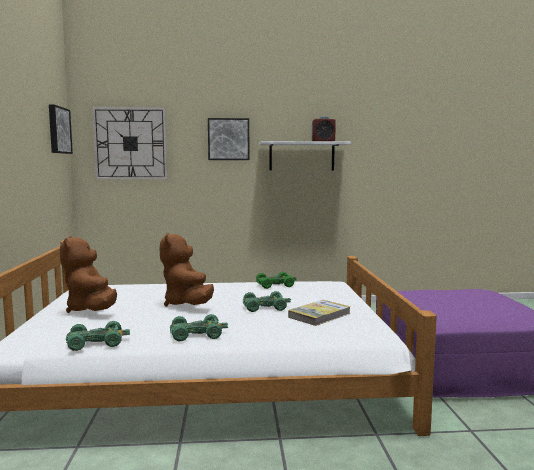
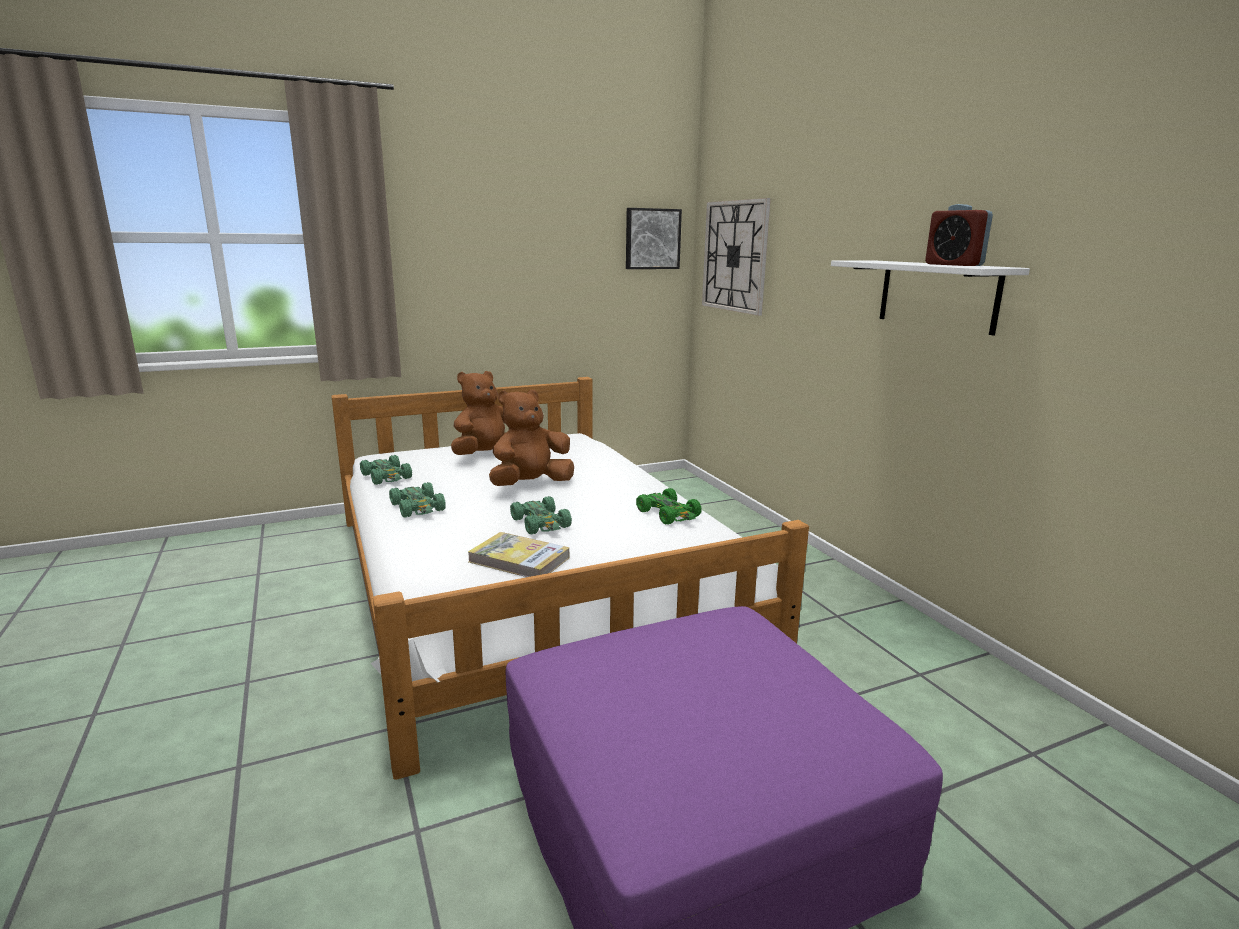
camera: 70 degrees right, 10 degrees up
(228, 139) = (833, 253): picture -> none

